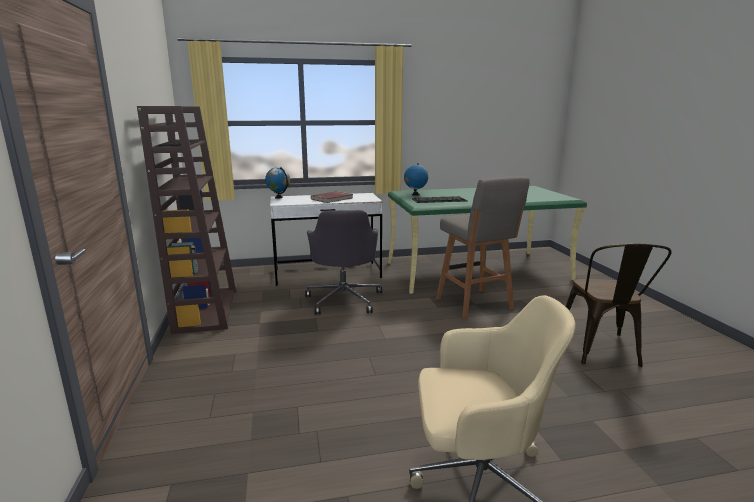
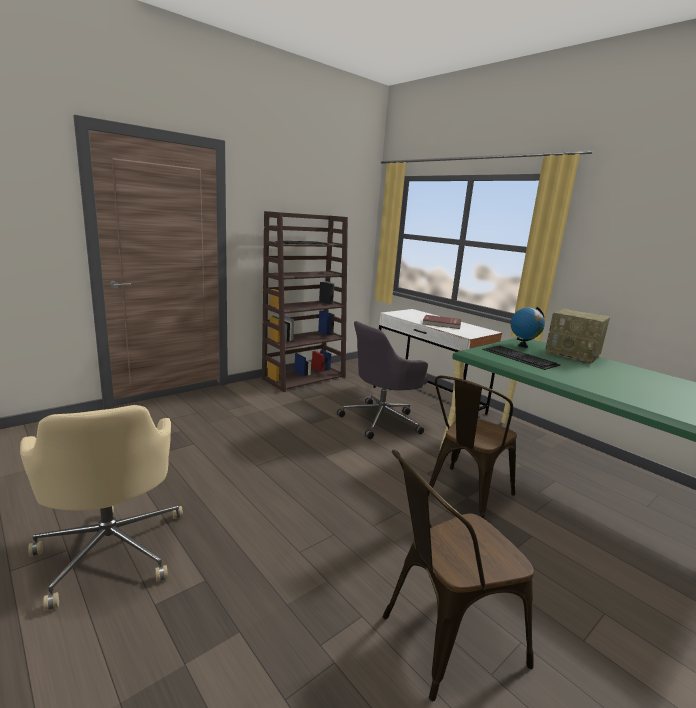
camera: 60 degrees right, 0 degrees up
(279, 197) = (411, 311): globe -> none
(443, 191) = (573, 355): none -> radio
(475, 305) = (464, 498): grey stool -> brown chair

